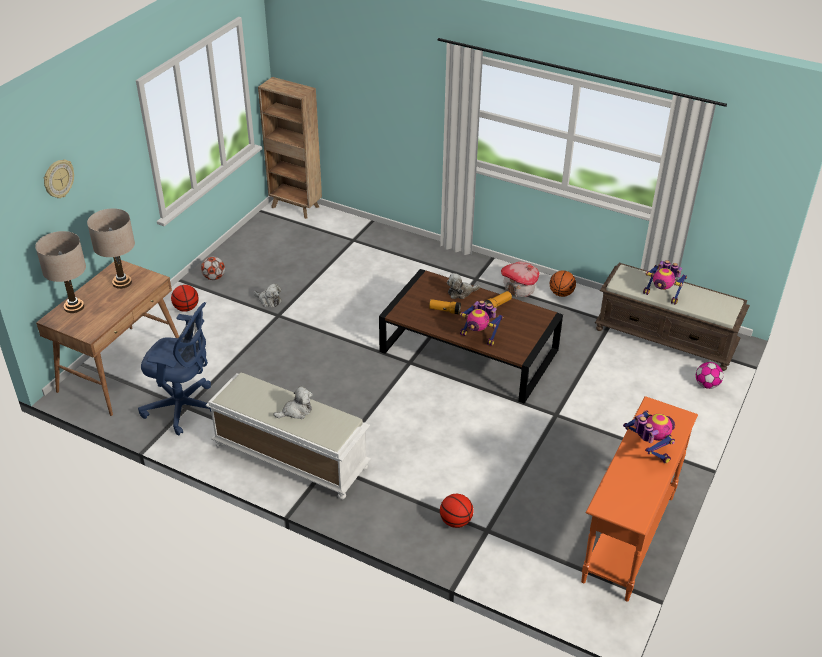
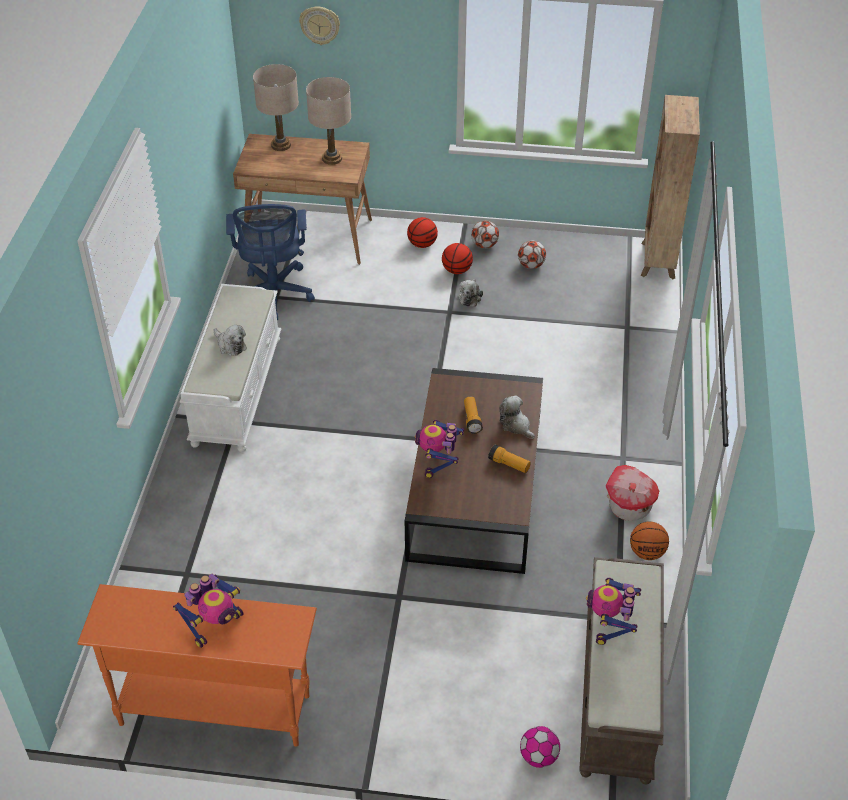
camera: 70 degrees right, 5 degrees up
(256, 262) = (531, 265): none -> football
(455, 521) = (191, 544): basketball -> basketball (456, 270)

